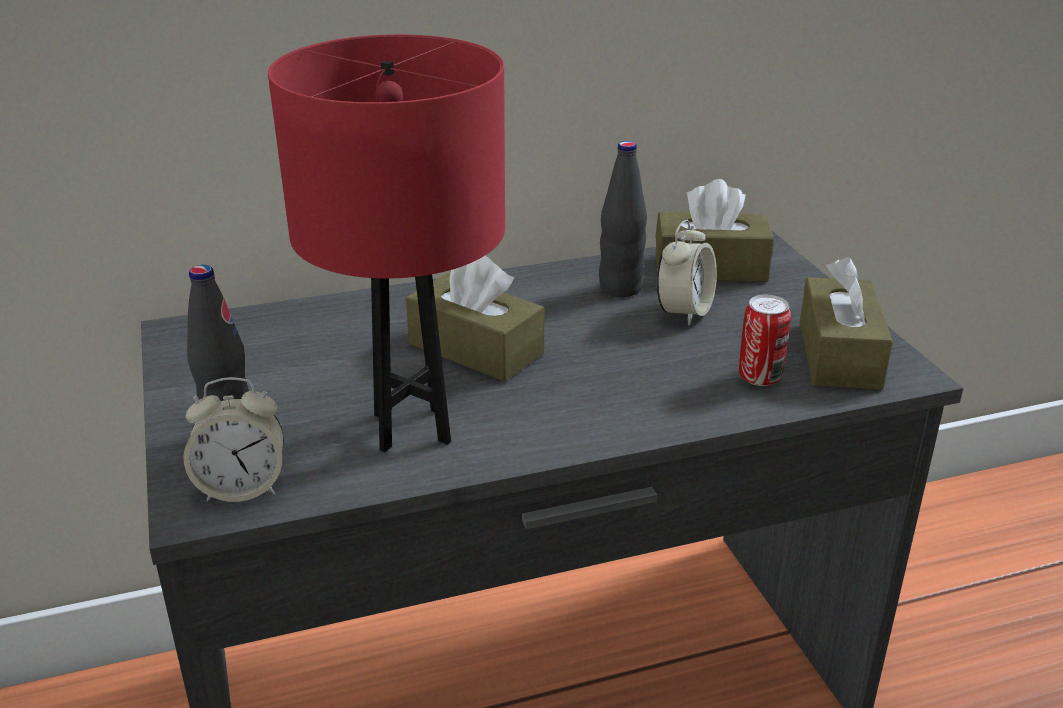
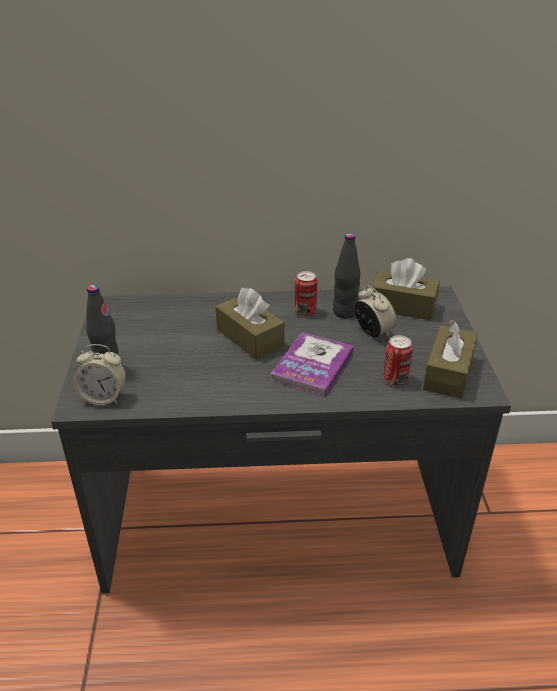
camera: 15 degrees right, 5 degrees up
(411, 427) = (198, 378): red table lamp -> none
(552, 295) = (305, 311): none -> can
(609, 376) = (313, 365): none -> book
(684, 312) = (373, 332): alarm clock -> alarm clock turned 75 degrees counterclockwise

